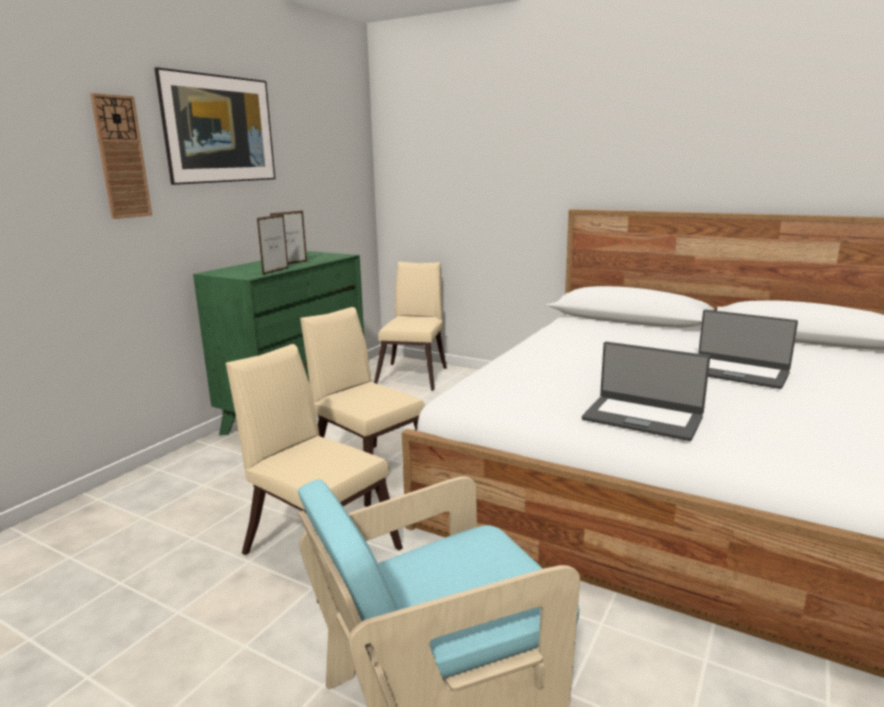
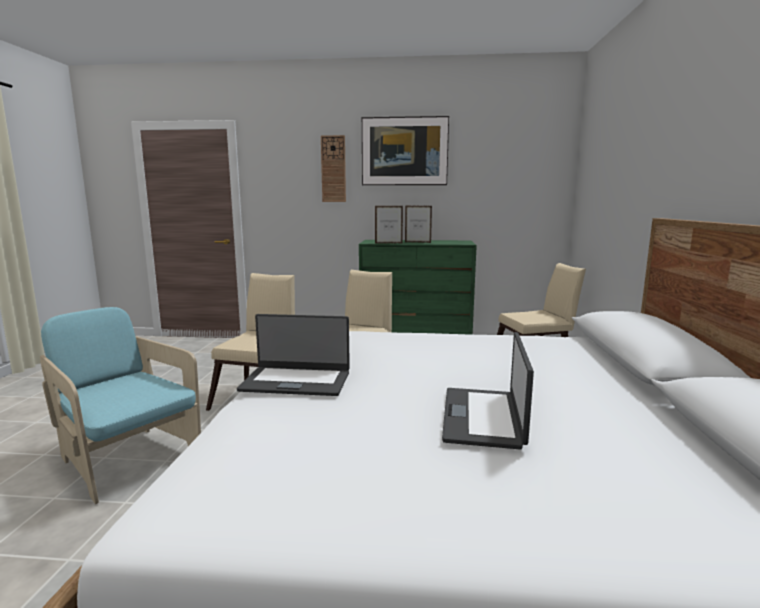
camera: 65 degrees right, 5 degrees down
(642, 418) = (296, 381): laptop -> laptop turned 90 degrees counterclockwise

